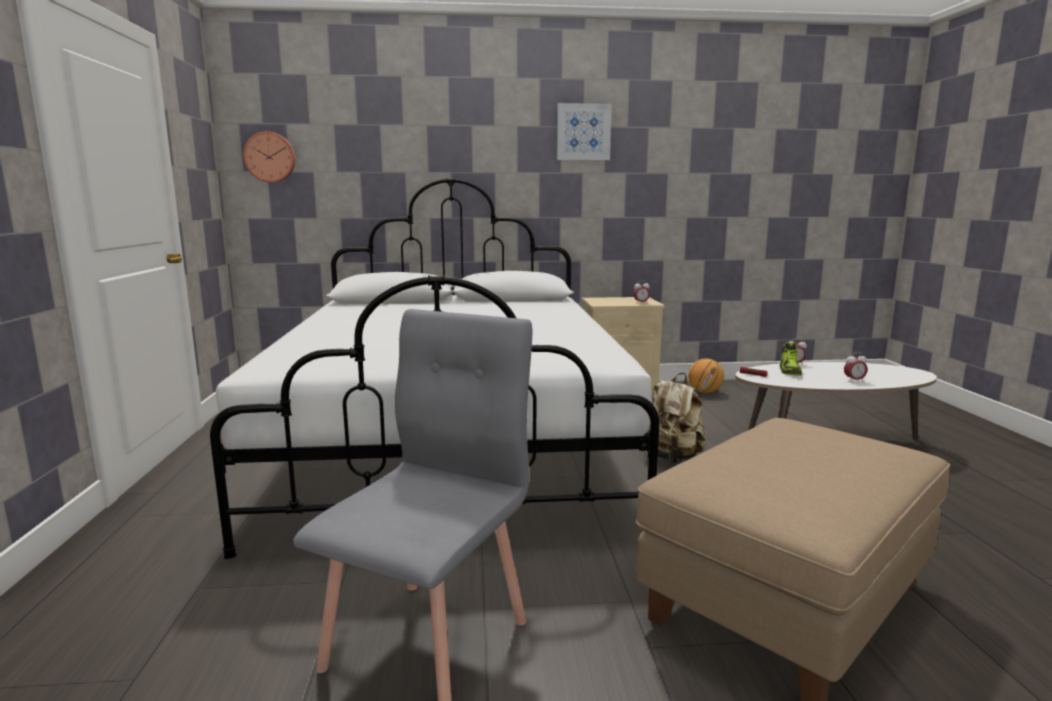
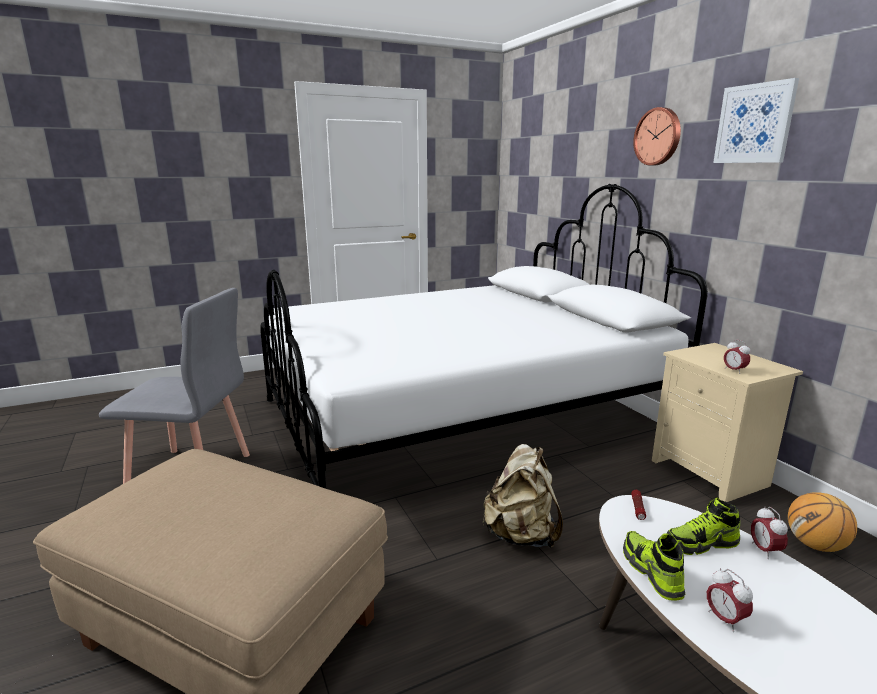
camera: 70 degrees right, 5 degrees up
(270, 157) = (519, 164): wall clock -> wall clock (658, 137)
(818, 384) = (651, 572): none -> shoe

